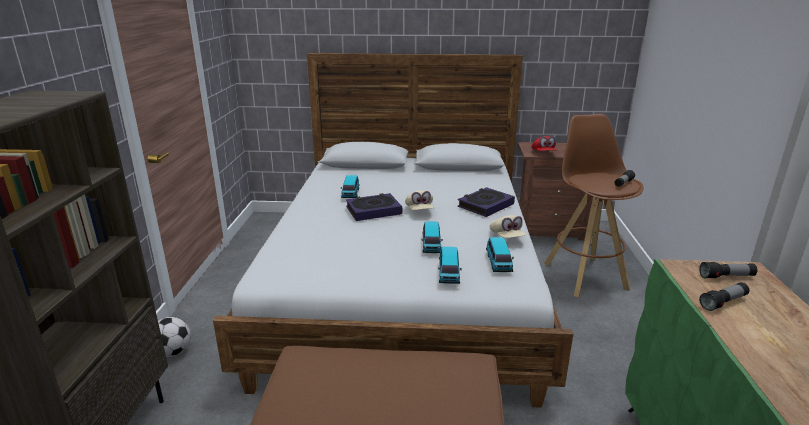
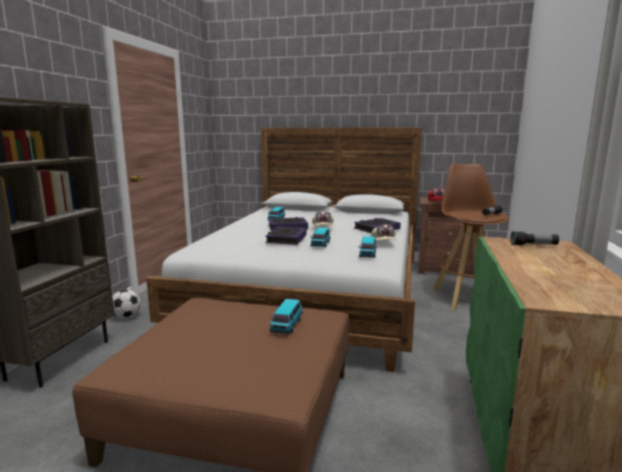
camera: 10 degrees right, 10 degrees down
(384, 238) = (286, 239): none -> book
(449, 274) = (324, 257): toy car -> toy car (286, 325)
(723, 302) = (519, 255): flashlight -> none

